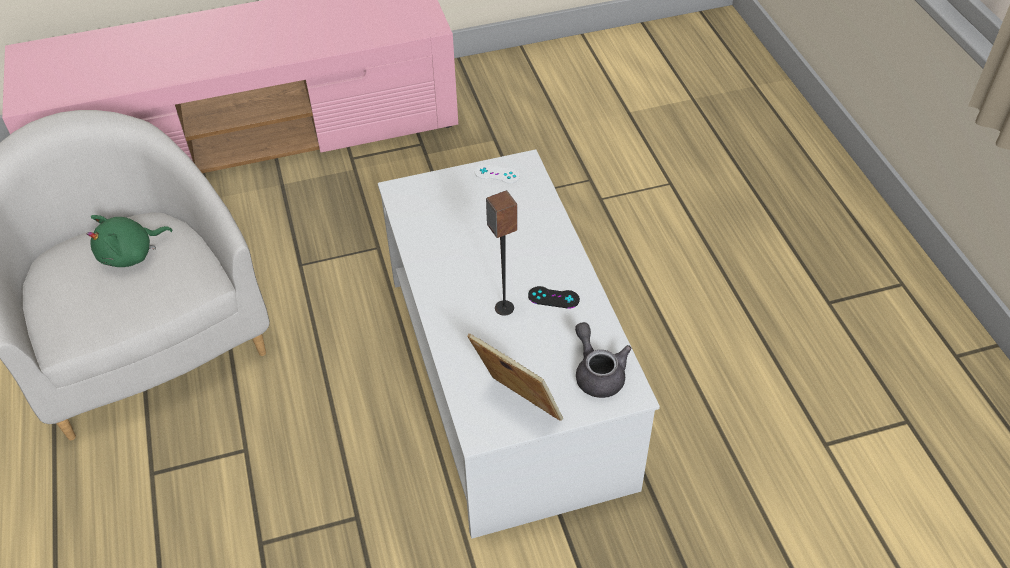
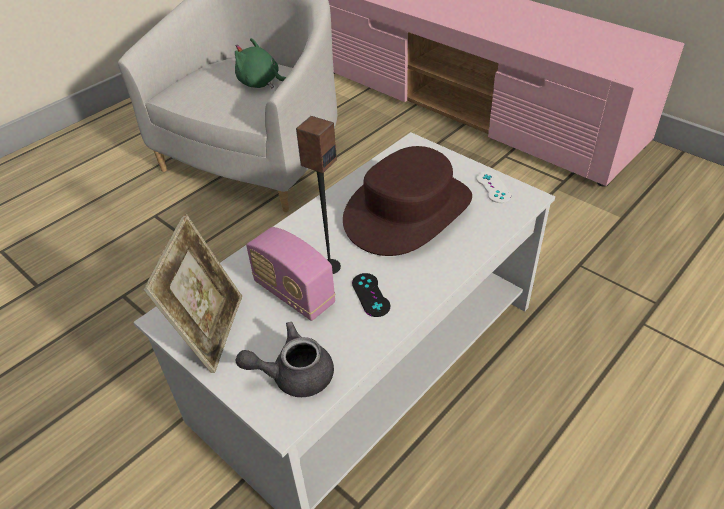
camera: 60 degrees right, 5 degrees down
(480, 234) = (407, 211): none -> brown hat
(516, 341) = (294, 293): none -> radio
(597, 373) = (293, 375): grey teapot -> grey teapot turned 135 degrees counterclockwise

